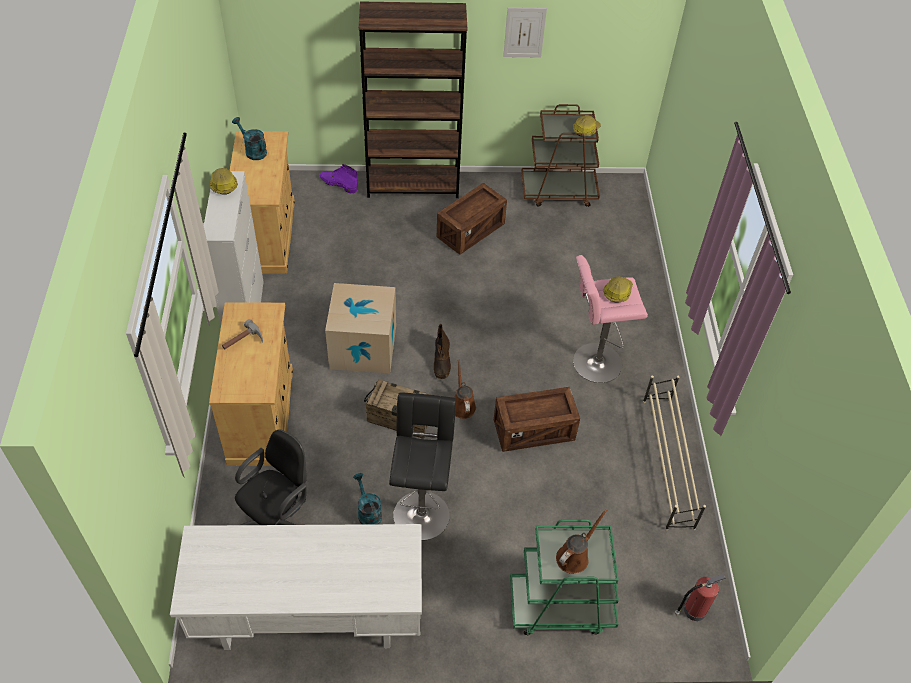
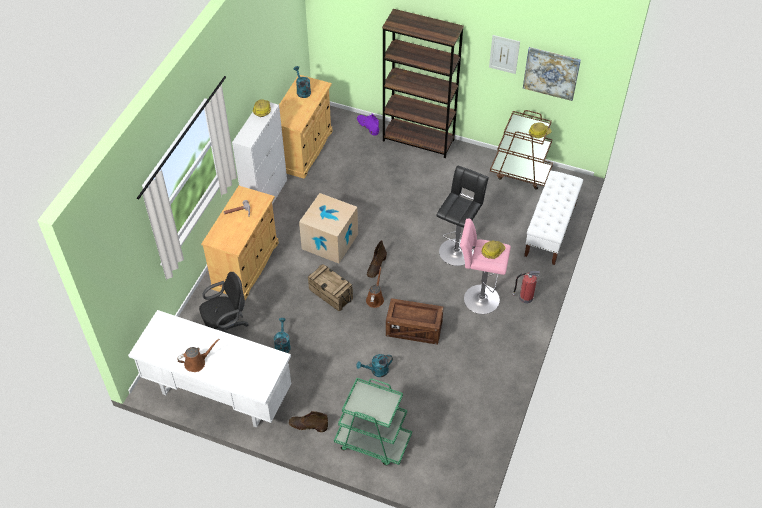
camera: 25 degrees right, 0 degrees up
(421, 511) = (315, 355): black stool -> black stool (457, 250)
(461, 617) = (308, 425): none -> brown boot
(470, 230) = (442, 183): crate -> none
(515, 504) = (376, 371): none -> turquoise watering can
(574, 556) = (371, 403): brown watering can -> brown watering can (197, 362)
(590, 44) = (551, 73): none -> picture
(632, 251) = (550, 230): none -> white bench
(667, 463) = (492, 379): beige shoe rack -> none
(693, 610) = (457, 474): fire extinguisher -> fire extinguisher (525, 297)

